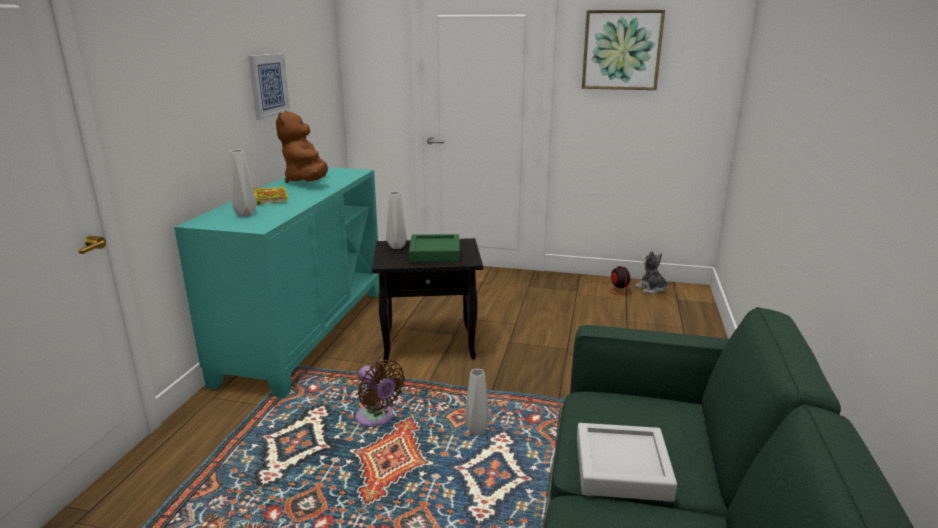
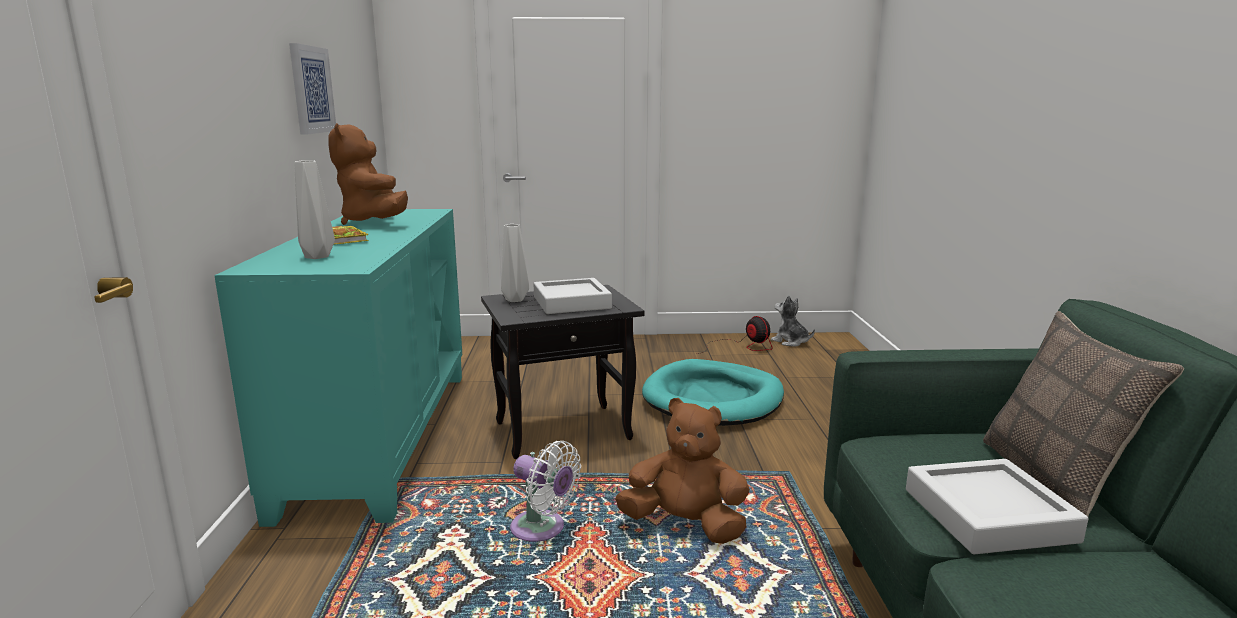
camera: 15 degrees left, 5 degrees down
(377, 418) = (542, 529): brown fan -> white fan
(435, 253) = (571, 302): green tray -> grey tray
(476, 431) = (685, 525): grey vase -> brown plush toy
(556, 333) = (713, 399): none -> turquoise dog bed
(621, 50) = (739, 60): picture -> none
(701, 449) = (1053, 480): none -> pillow

